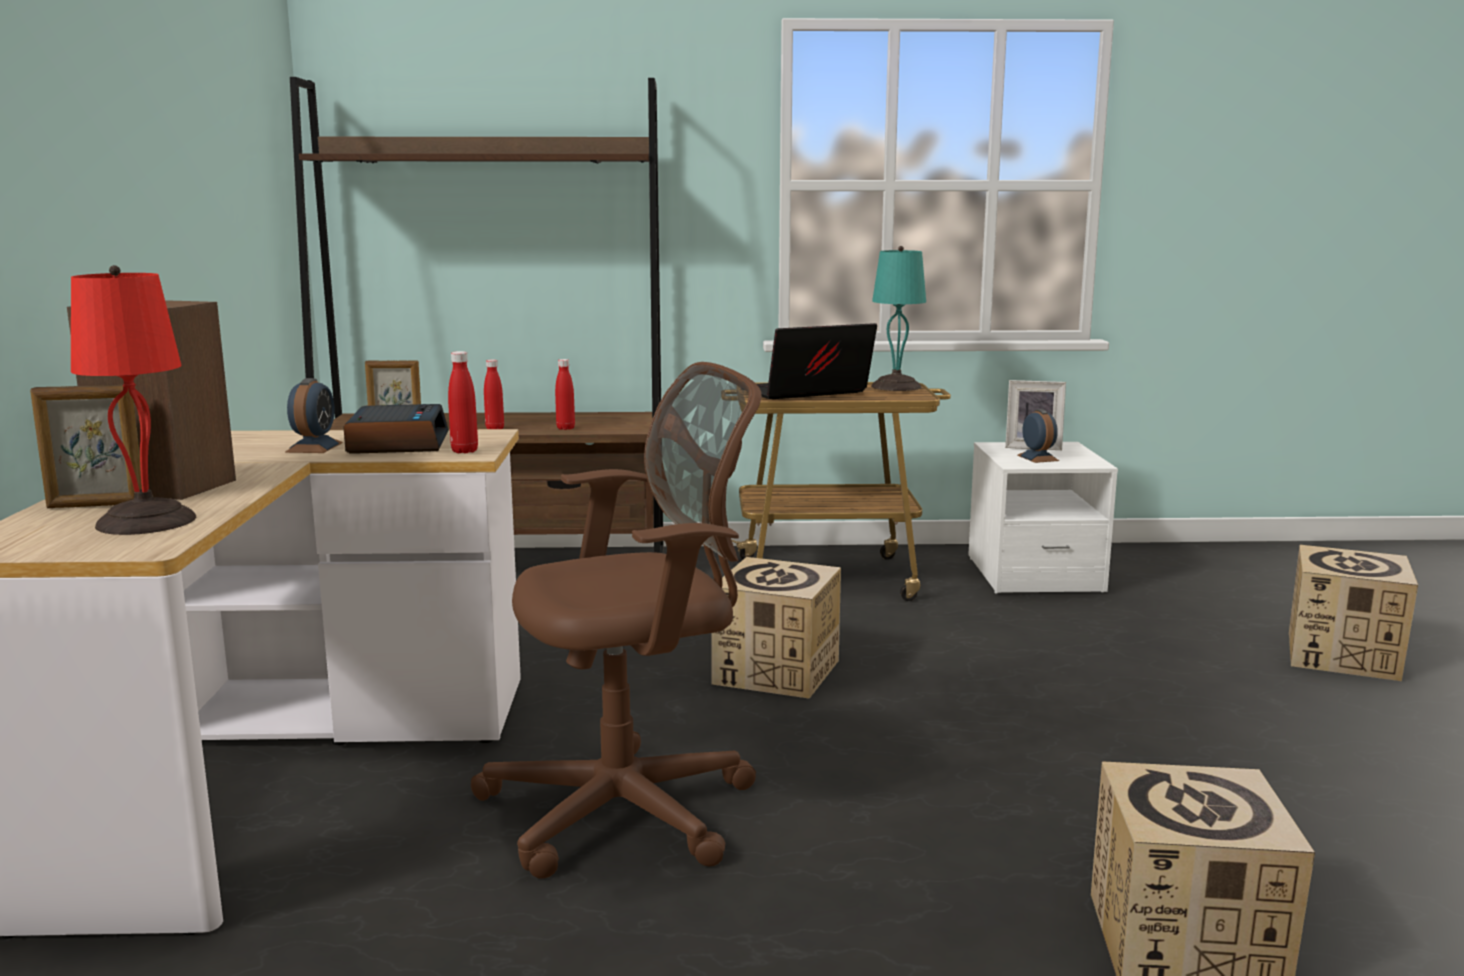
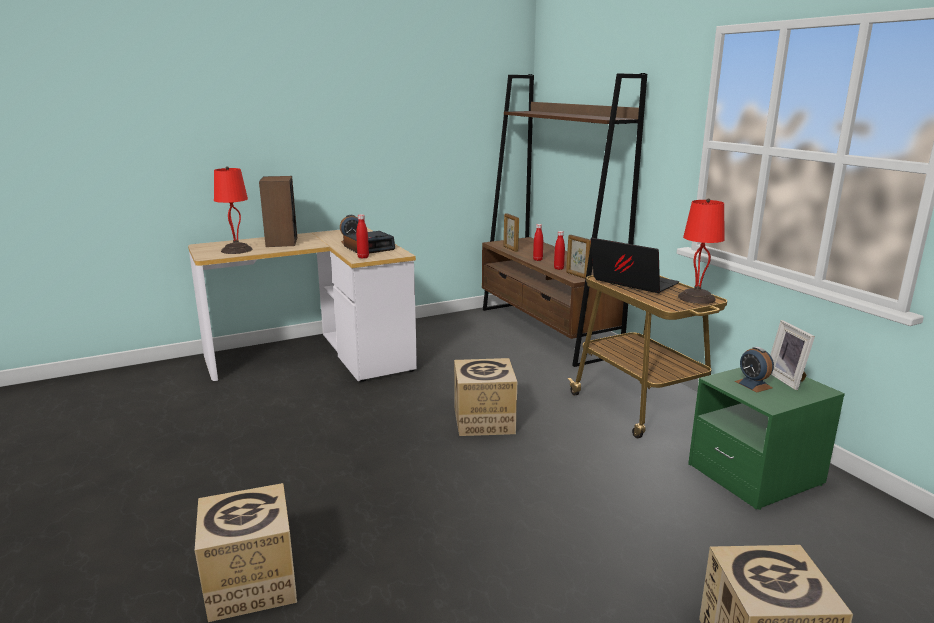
camera: 65 degrees right, 5 degrees up
(96, 505) = (254, 242): picture frame -> picture frame (577, 275)
(632, 809) = (320, 422): brown office chair -> none
(895, 386) = (696, 297): turquoise table lamp -> red table lamp
(1034, 575) = (755, 475): white nightstand -> green nightstand
(1038, 458) = (753, 384): alarm clock -> alarm clock turned 105 degrees clockwise

